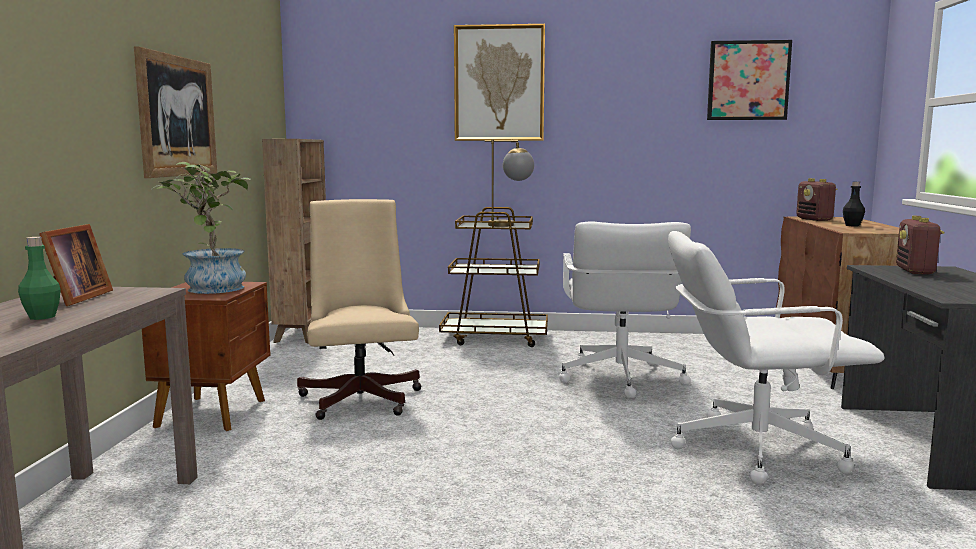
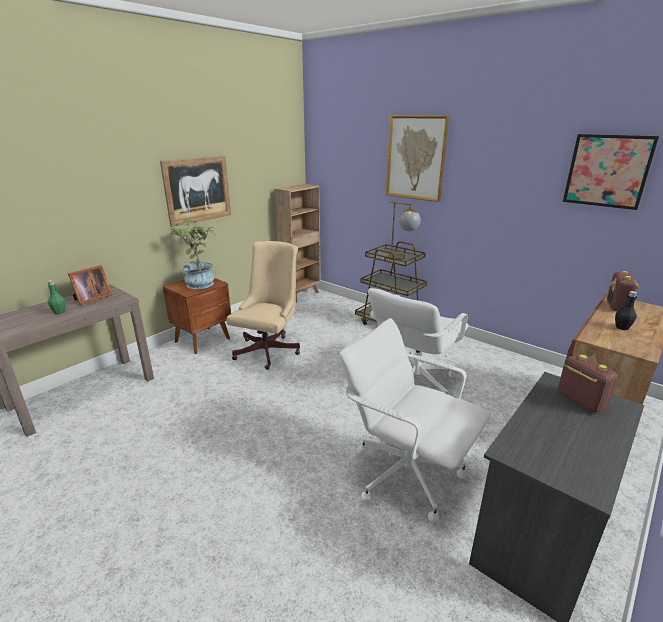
camera: 35 degrees right, 15 degrees up
(915, 271) = (580, 401): radio -> radio turned 105 degrees clockwise

